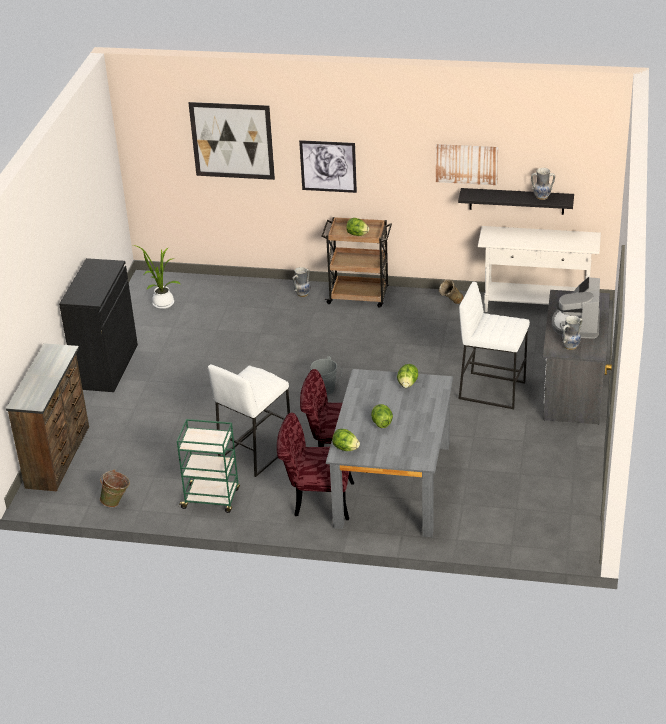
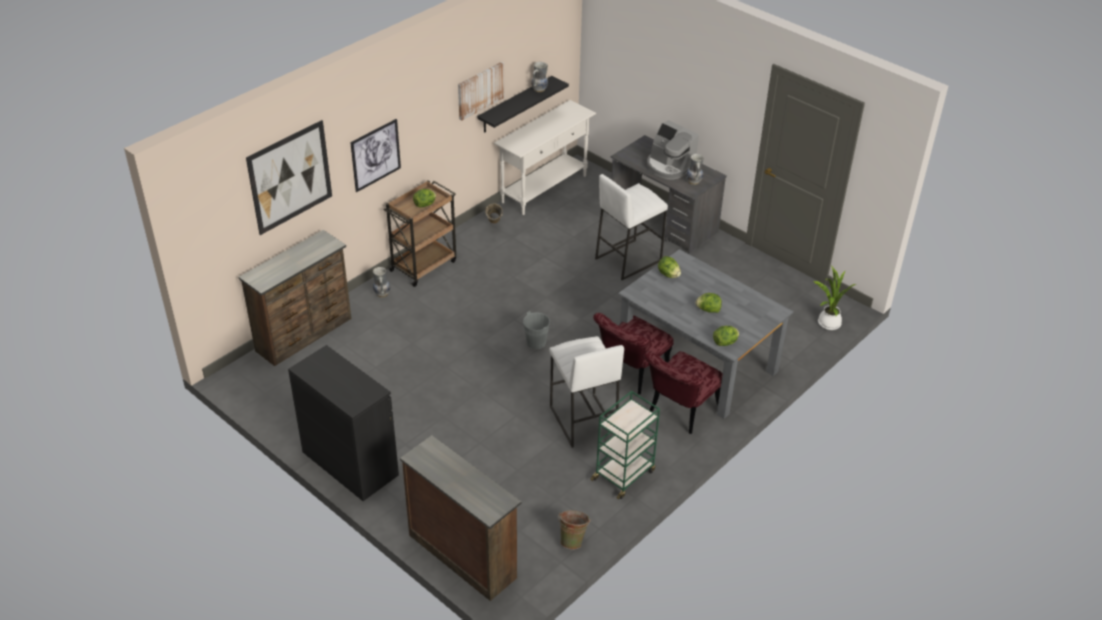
camera: 60 degrees left, 5 degrees up
(161, 303) = (288, 384): potted plant -> potted plant (827, 324)
(220, 285) = (305, 335): none -> brown dresser

